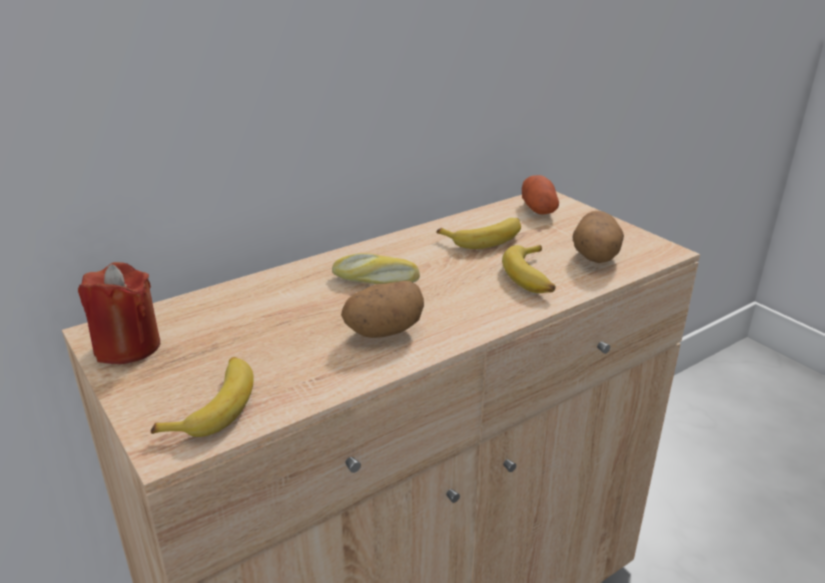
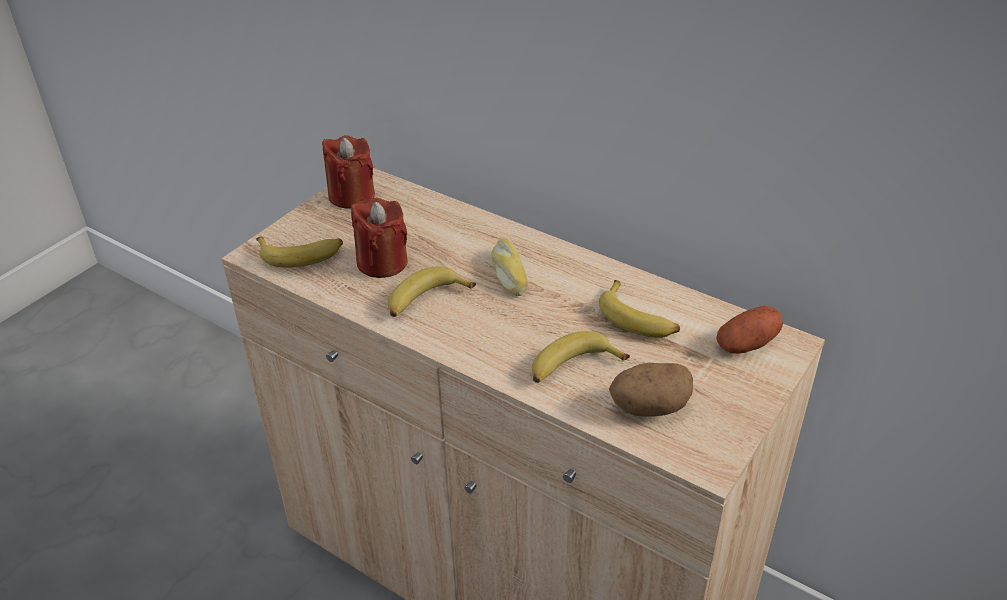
camera: 70 degrees right, 10 degrees up
(290, 347) = (382, 262): none -> red candle
(383, 331) = (425, 300): potato -> banana

